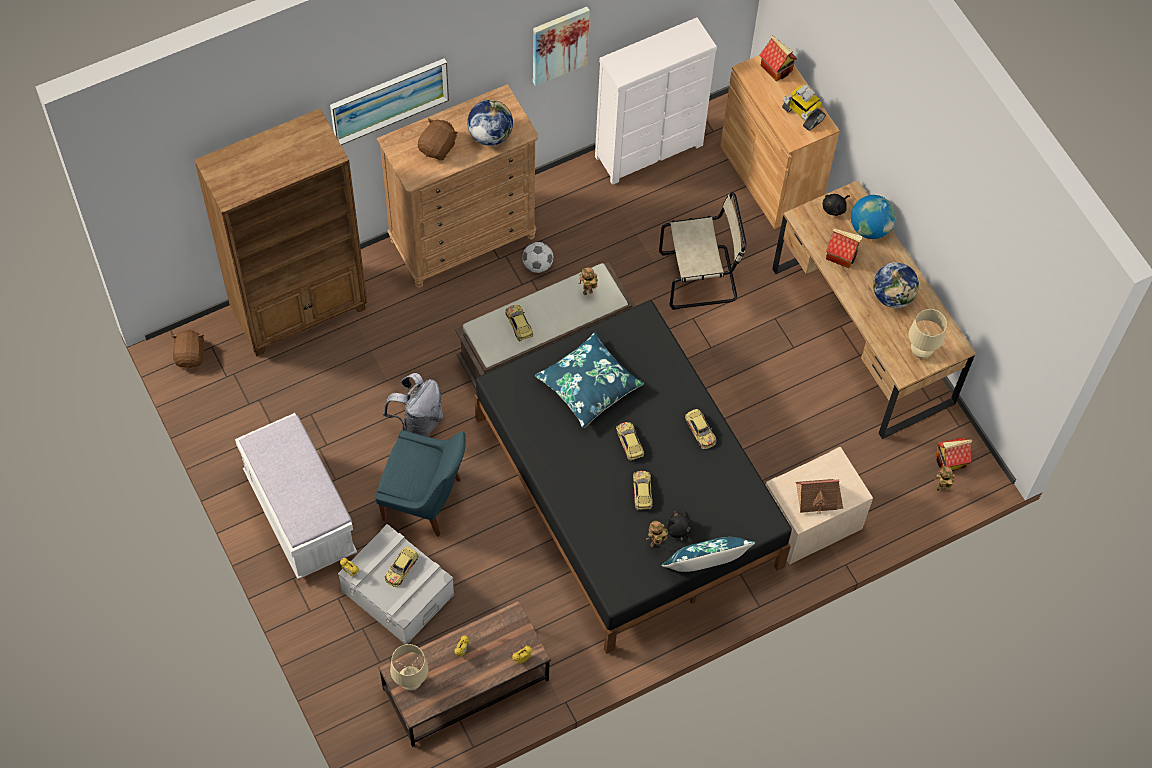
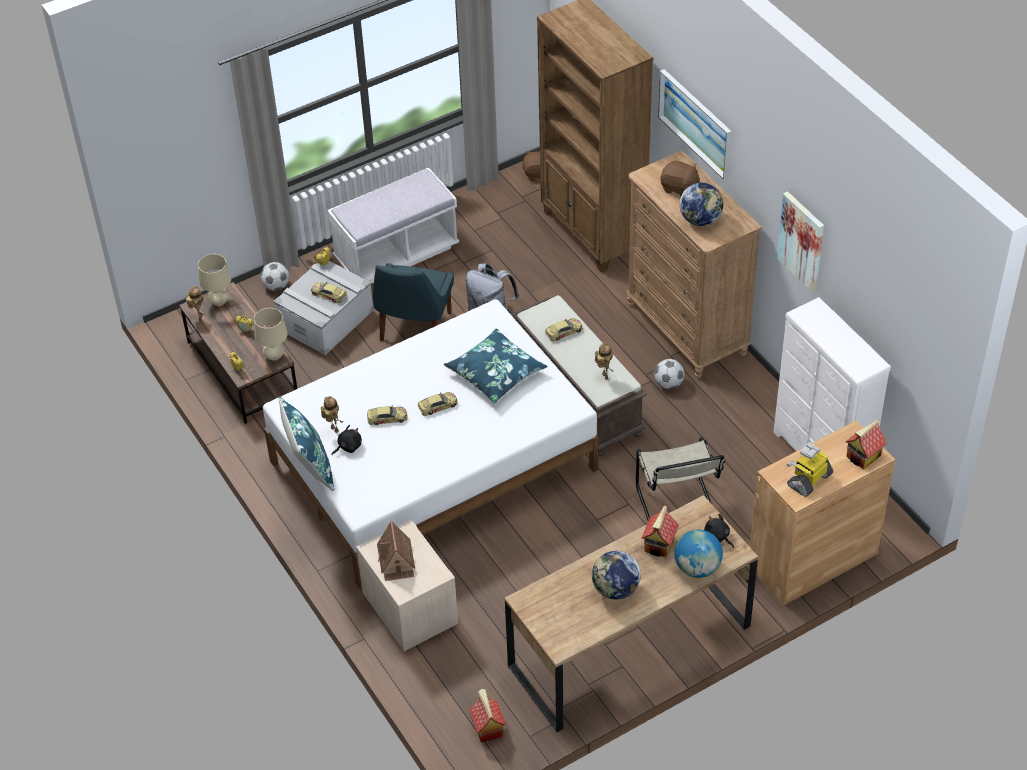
camera: 90 degrees right, 15 degrees down
(333, 647) = (276, 286): none -> football
(626, 491) = (433, 464): black bed -> white bed
(700, 430) = (454, 456): toy car -> none
(920, 351) = (550, 615): beige table lamp -> beige table lamp (274, 356)
(940, 490) = (452, 719): toy robot -> toy robot (199, 318)

